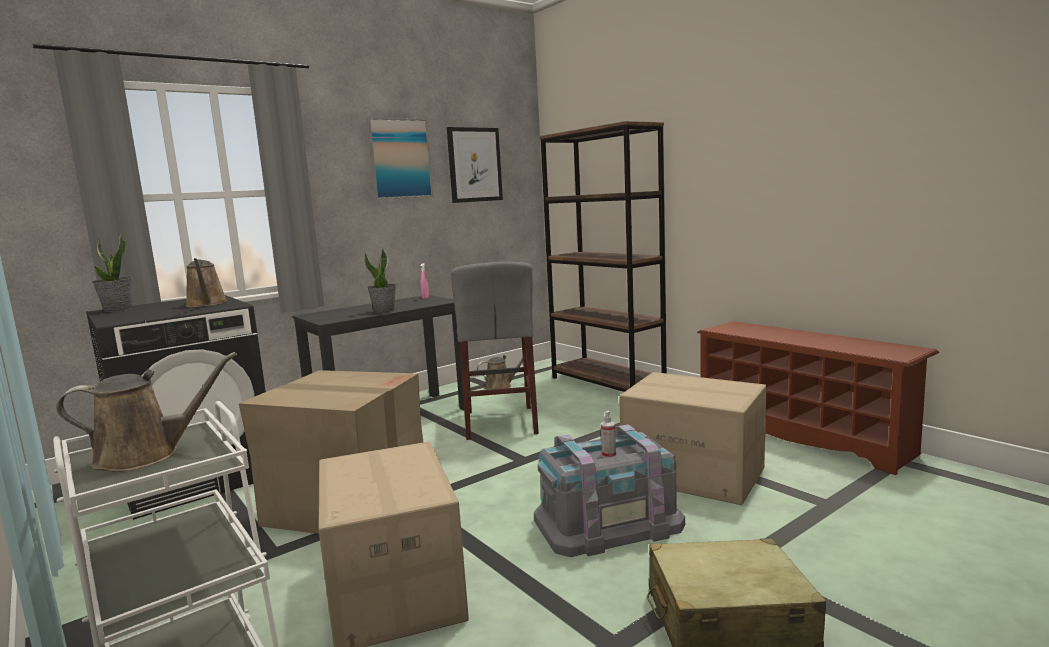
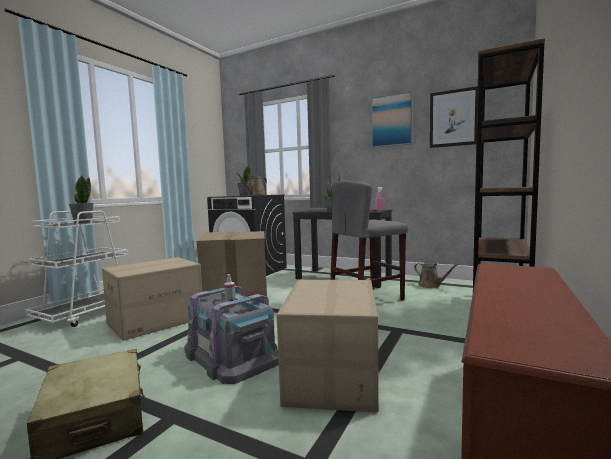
camera: 65 degrees right, 5 degrees down
(146, 455) = (83, 222): brown watering can -> potted plant

